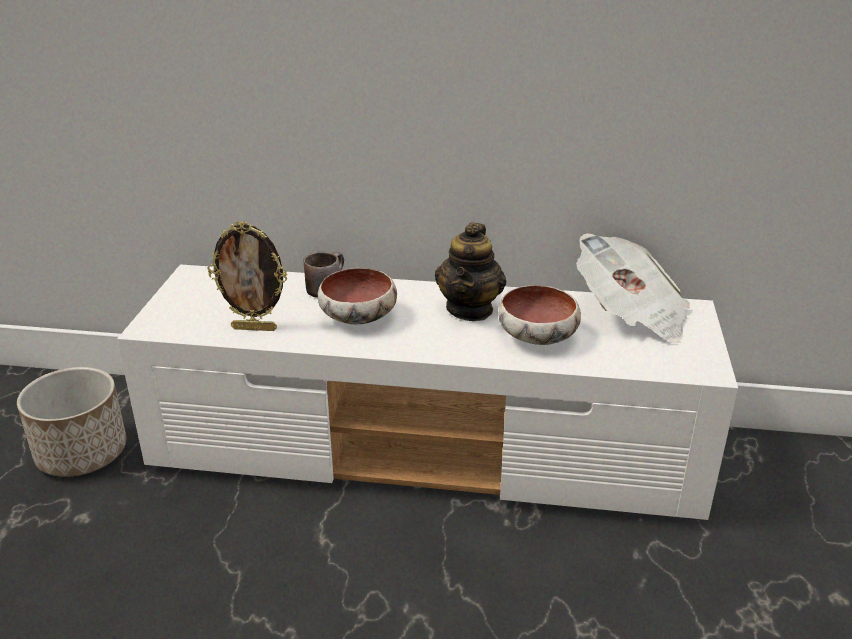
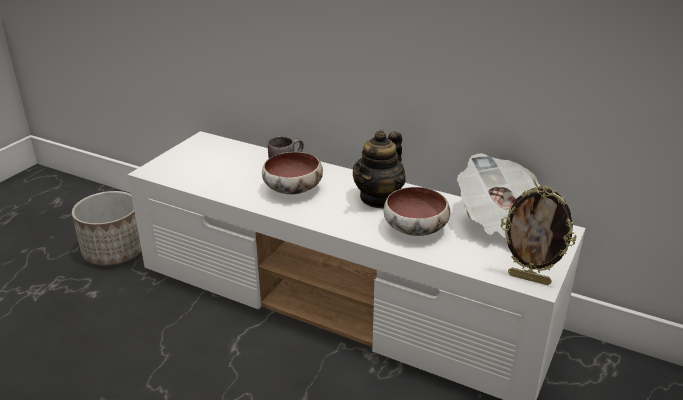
camera: 20 degrees right, 0 degrees up
(255, 328) = (218, 184): picture frame -> picture frame (529, 278)

